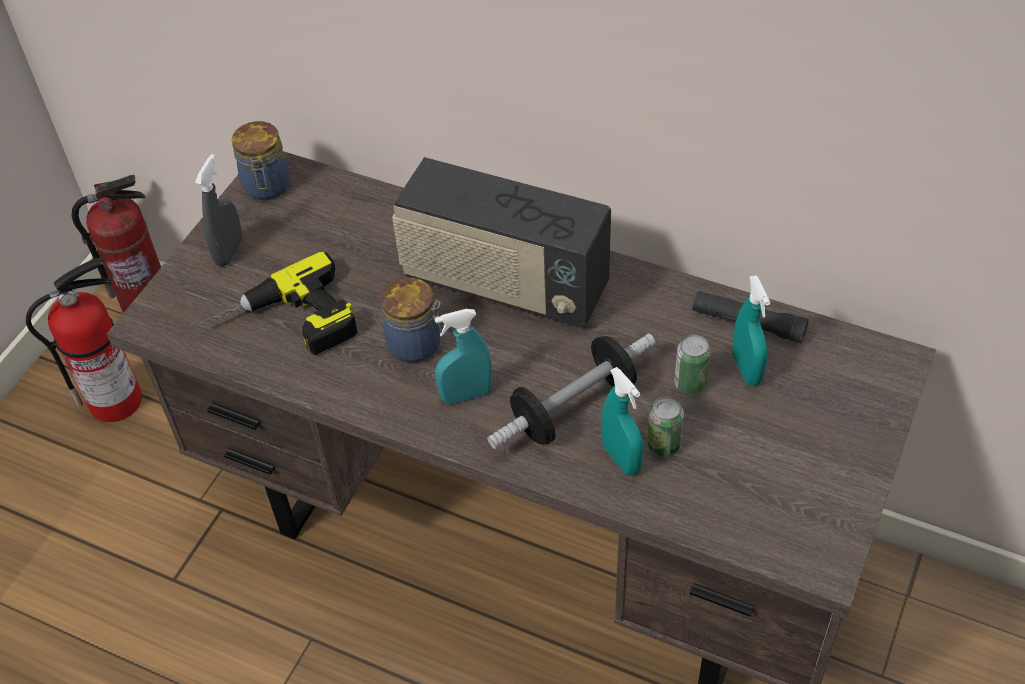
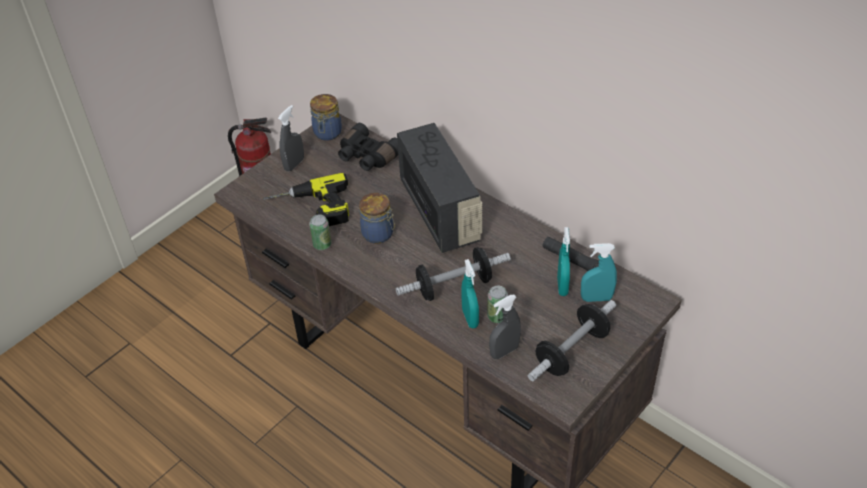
camera: 15 degrees right, 5 degrees down
(117, 399) = (231, 249): fire extinguisher -> none
(348, 214) = (367, 157): none -> black binoculars
(466, 395) = (396, 266): turquoise spray bottle -> turquoise spray bottle (596, 298)
(504, 284) = (440, 212): radio -> radio turned 150 degrees counterclockwise
(690, 383) = (526, 287): can -> can (322, 245)
(697, 503) = (504, 351): none -> grey spray bottle
(803, 477) = (571, 351): none -> dumbbell

